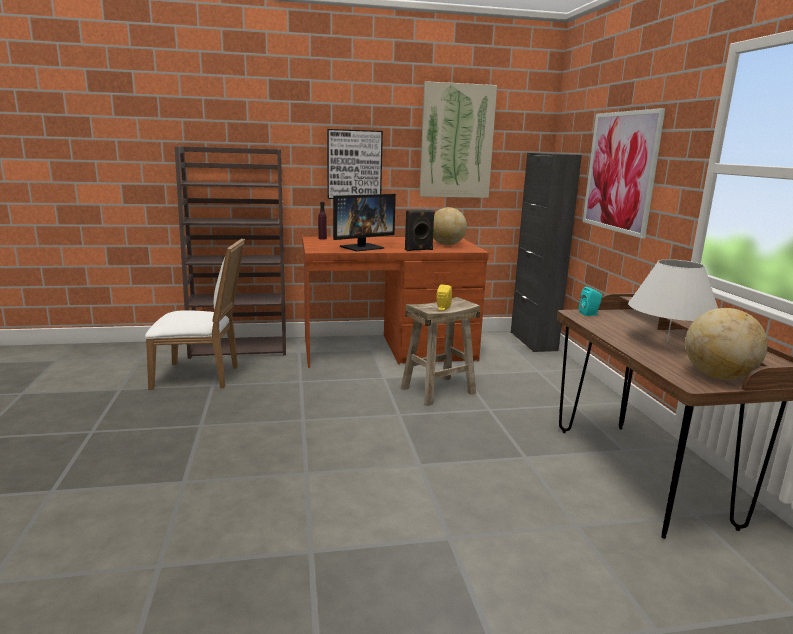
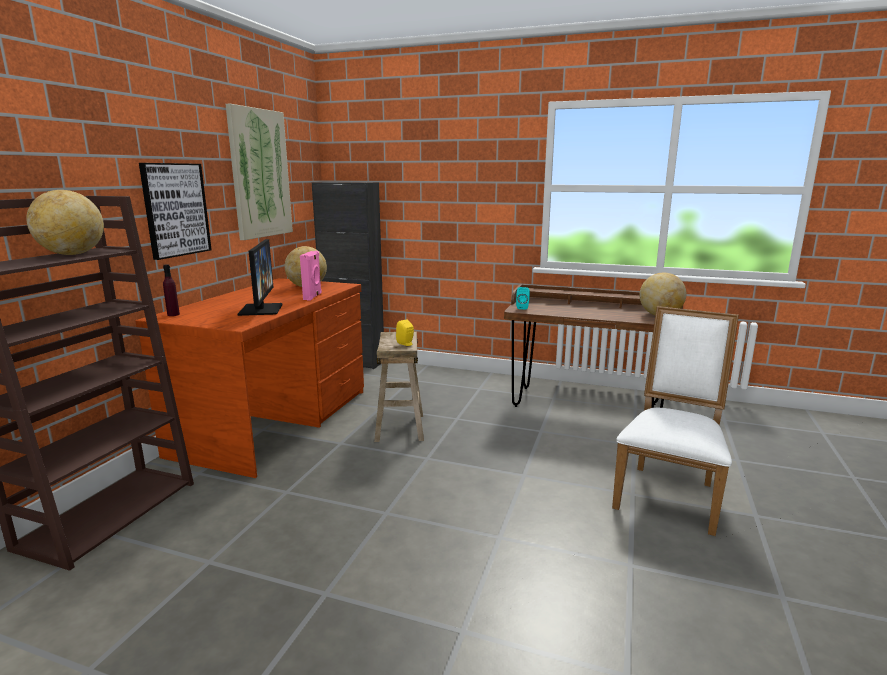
camera: 60 degrees left, 0 degrees up
(201, 376) = (164, 567): white chair -> white chair (669, 493)
(248, 183) = (72, 254): none -> globe
(419, 250) = (313, 297): black speaker -> pink speaker
(620, 172) = (438, 195): picture -> none
(667, 342) = (595, 308): white table lamp -> none

